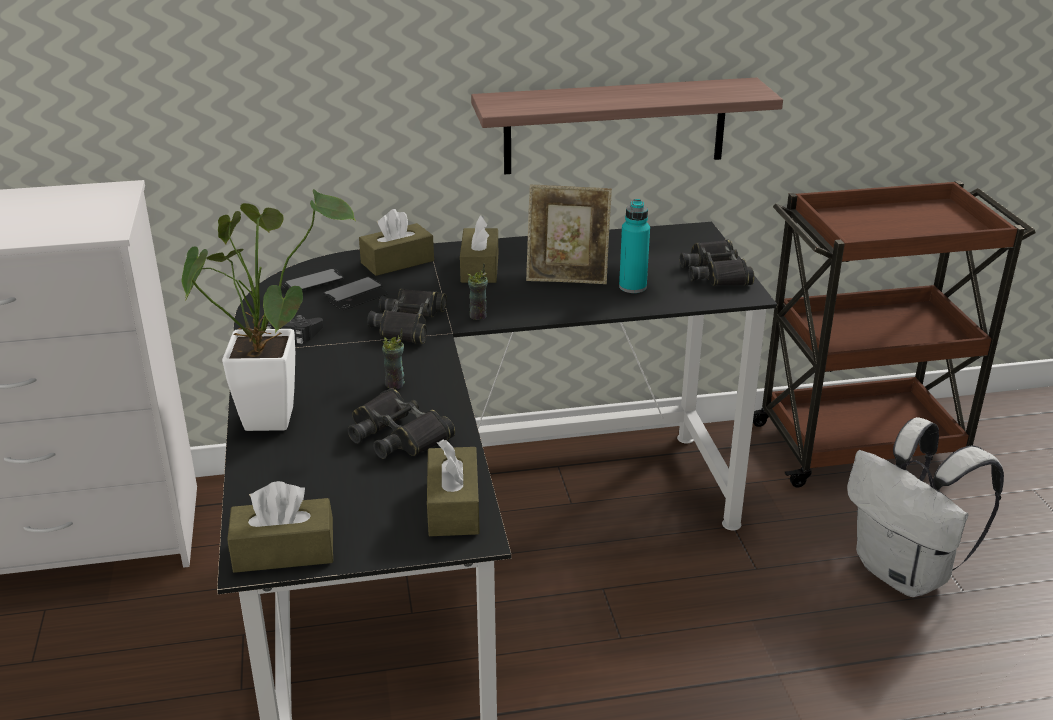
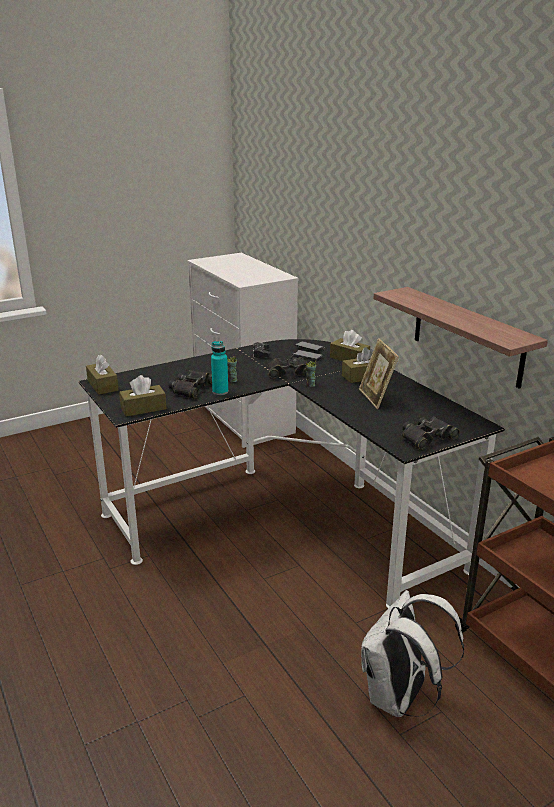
camera: 70 degrees right, 5 degrees down
(272, 412) = (195, 364): potted plant -> none
(632, 287) = (381, 416): turquoise bottle -> turquoise bottle (220, 392)

